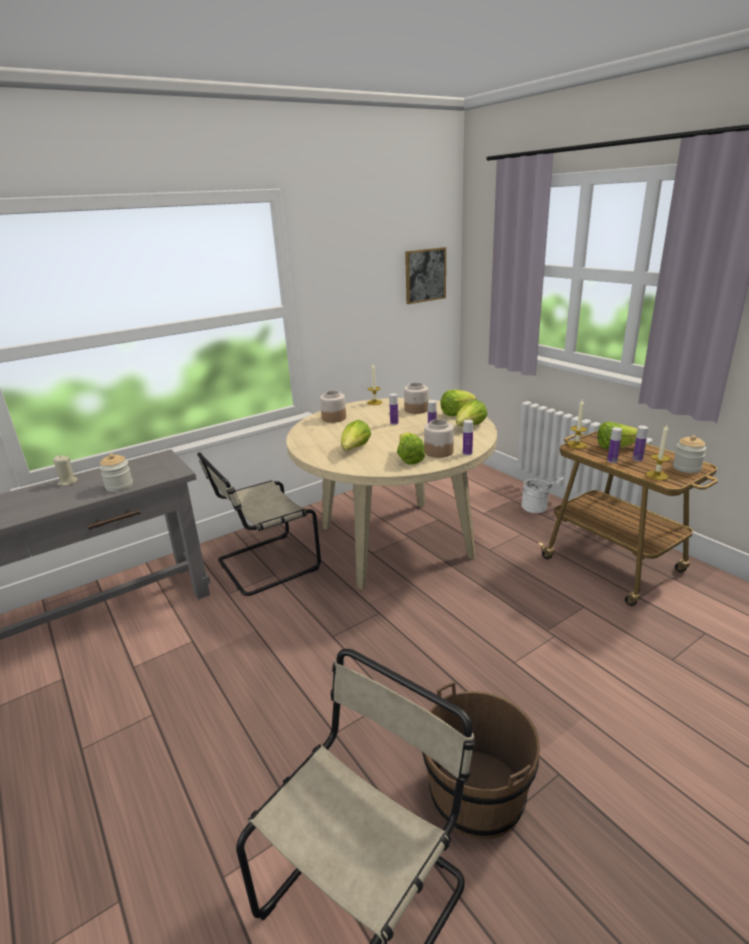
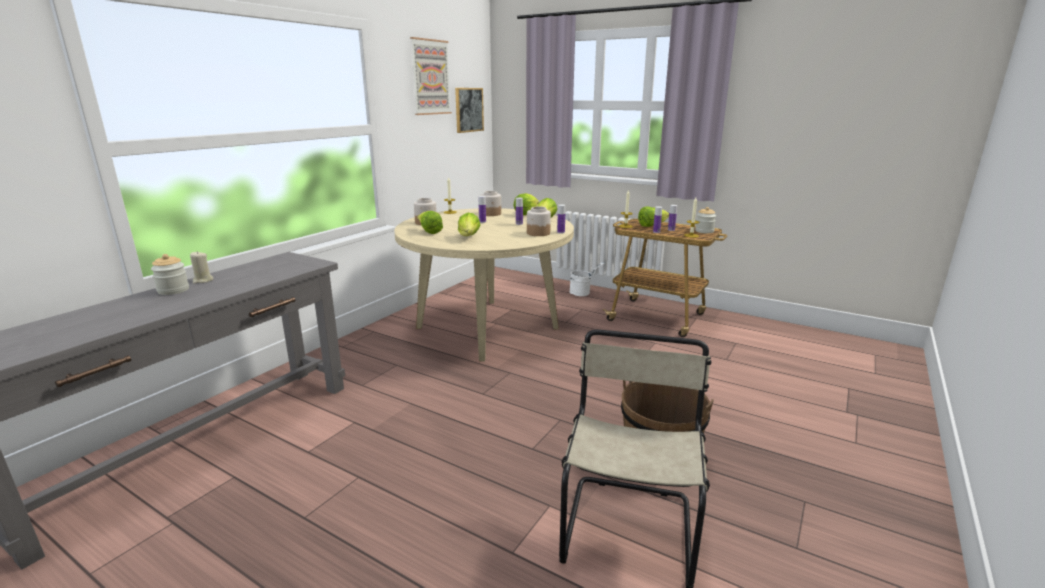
camera: 25 degrees left, 5 degrees down
(119, 486) = (268, 277): jar -> jar (173, 290)
(264, 565) = (381, 360): beige chair -> none
(369, 243) = (430, 77): none -> picture
(409, 459) = (520, 238): lettuce -> lettuce (429, 232)

